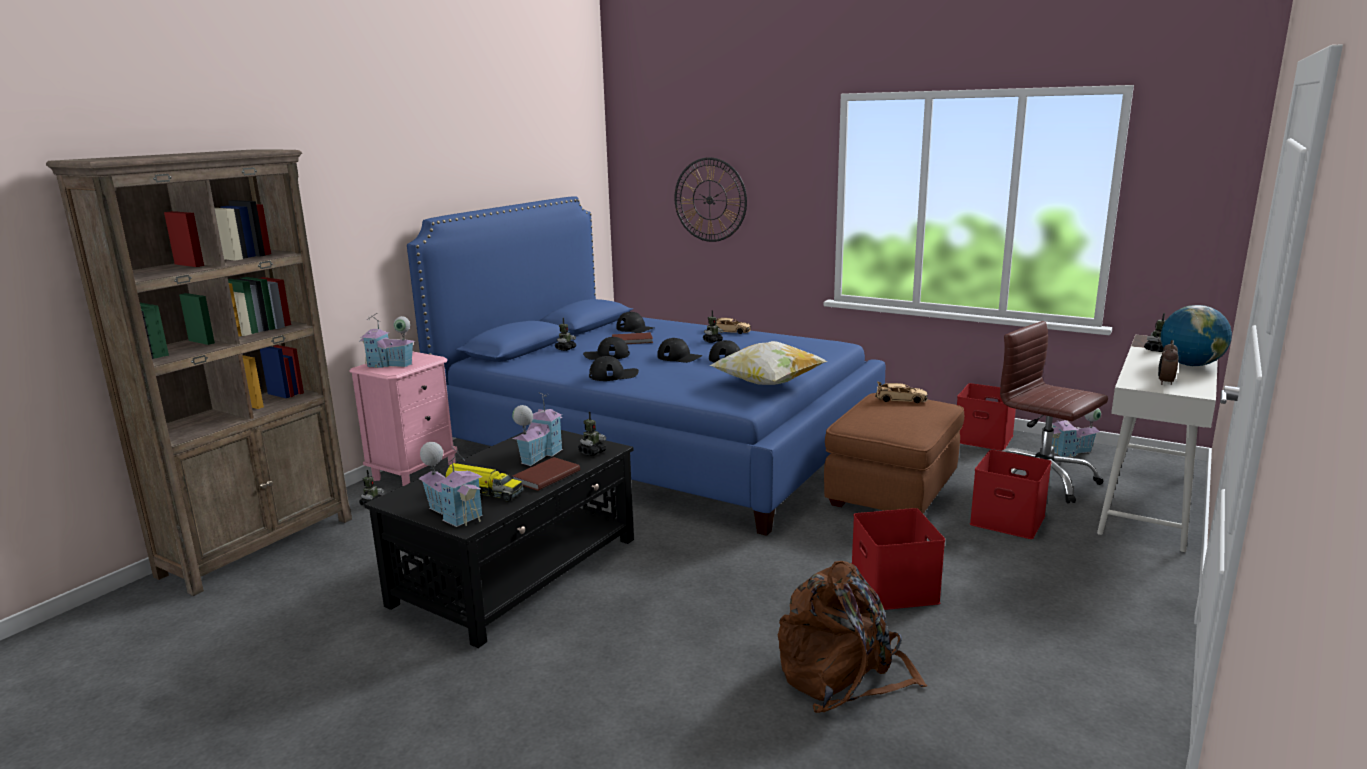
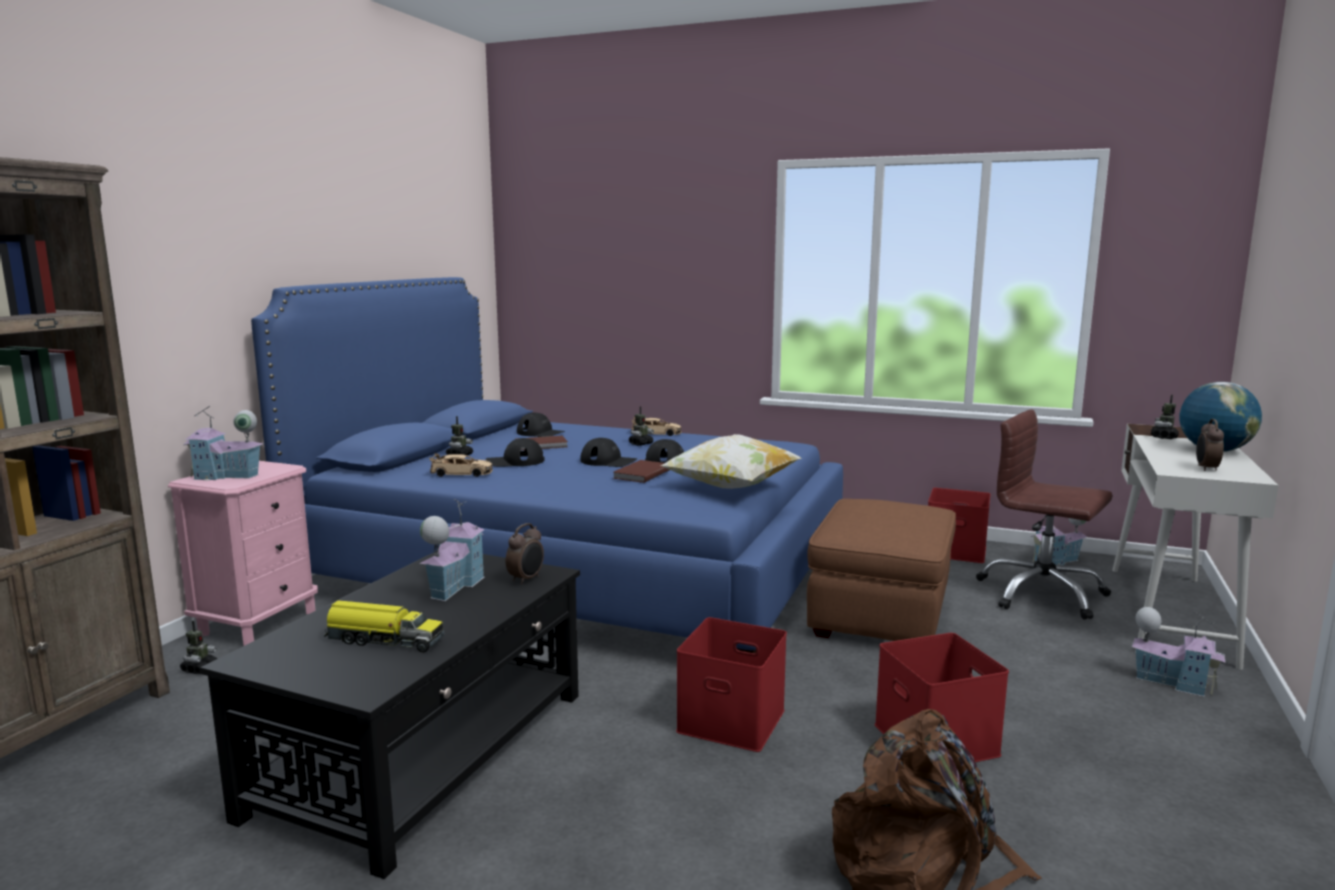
camera: 10 degrees left, 5 degrees down
(454, 513) = (345, 674): toy house -> toy house (1173, 682)
(545, 476) = (469, 614): brown book -> brown book (641, 474)
(592, 452) = (526, 579): toy robot -> alarm clock
(613, 375) = (532, 483): black cap -> none
(710, 200) = (621, 284): wall clock -> none
(901, 399) = (882, 503): beige toy car -> beige toy car (461, 473)
(1009, 520) = (1030, 642): red storage box -> red storage box (734, 720)

